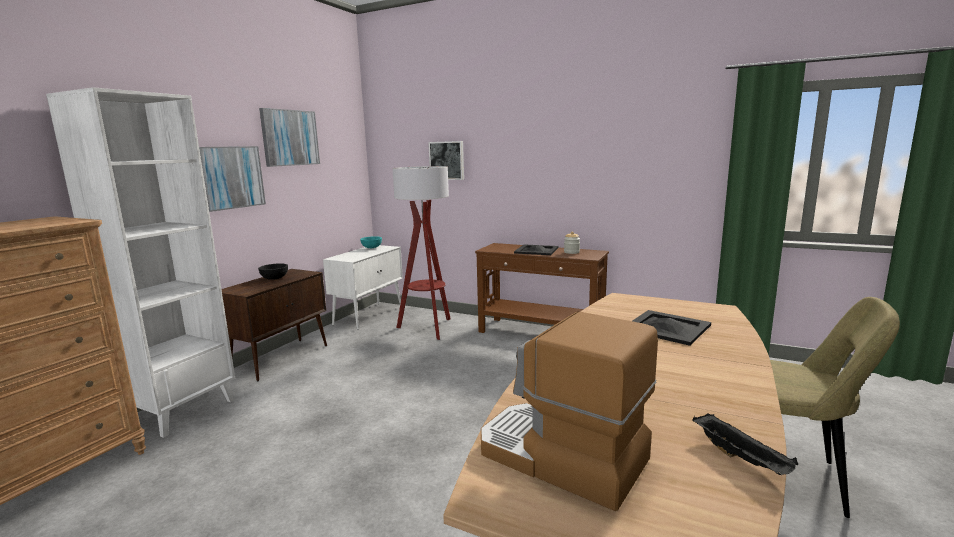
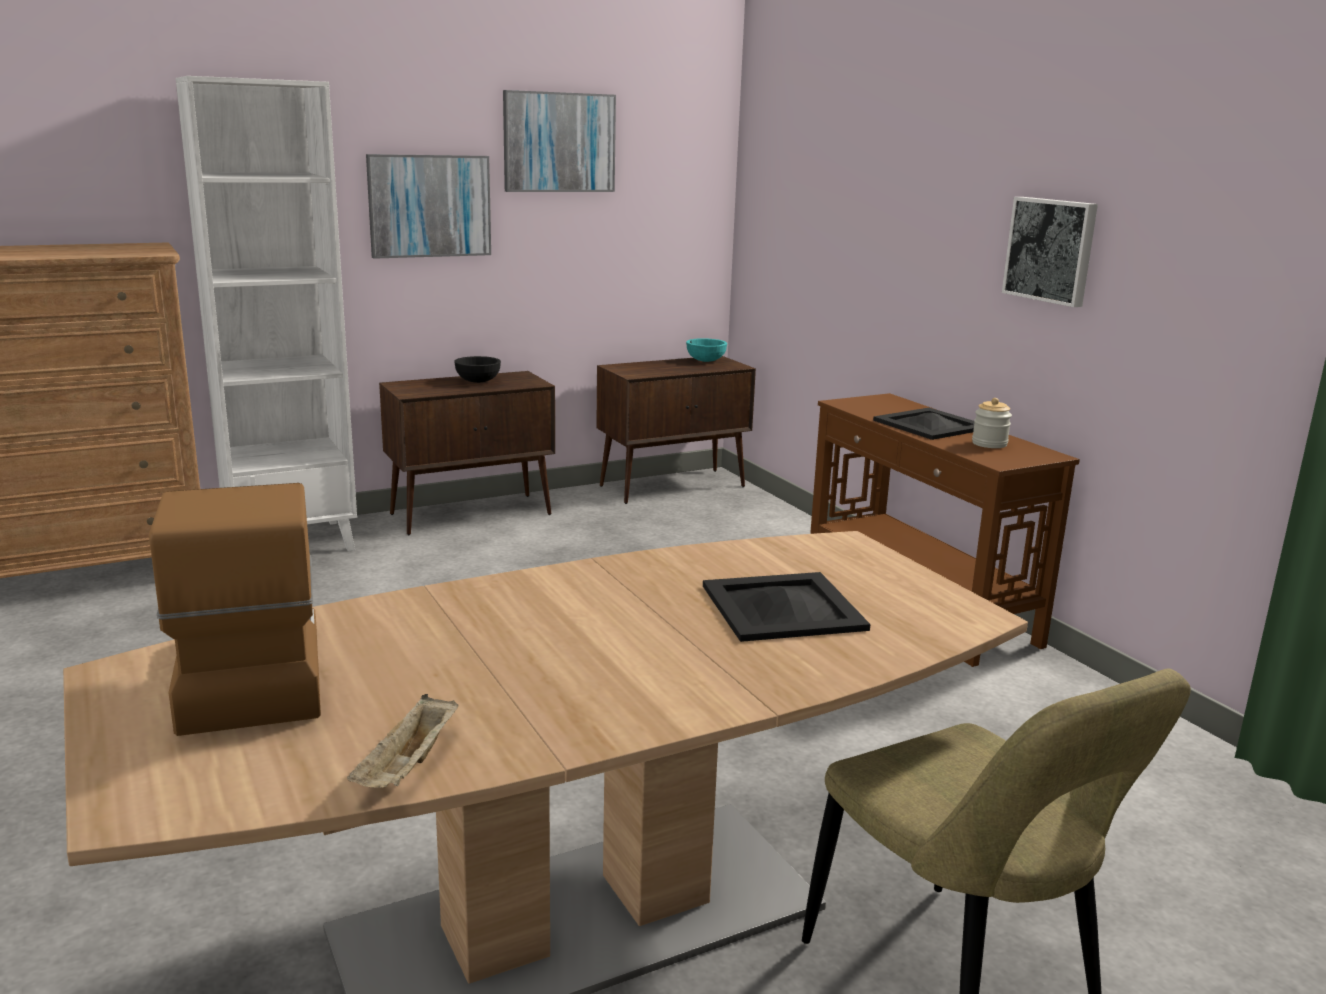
camera: 35 degrees right, 5 degrees up
(369, 315) = (673, 486): white cabinet -> brown cabinet
(428, 328) = (734, 534): floor lamp -> none
(447, 160) = (842, 206): picture -> picture (1051, 250)
(741, 458) = (409, 767): black tray -> beige tray

